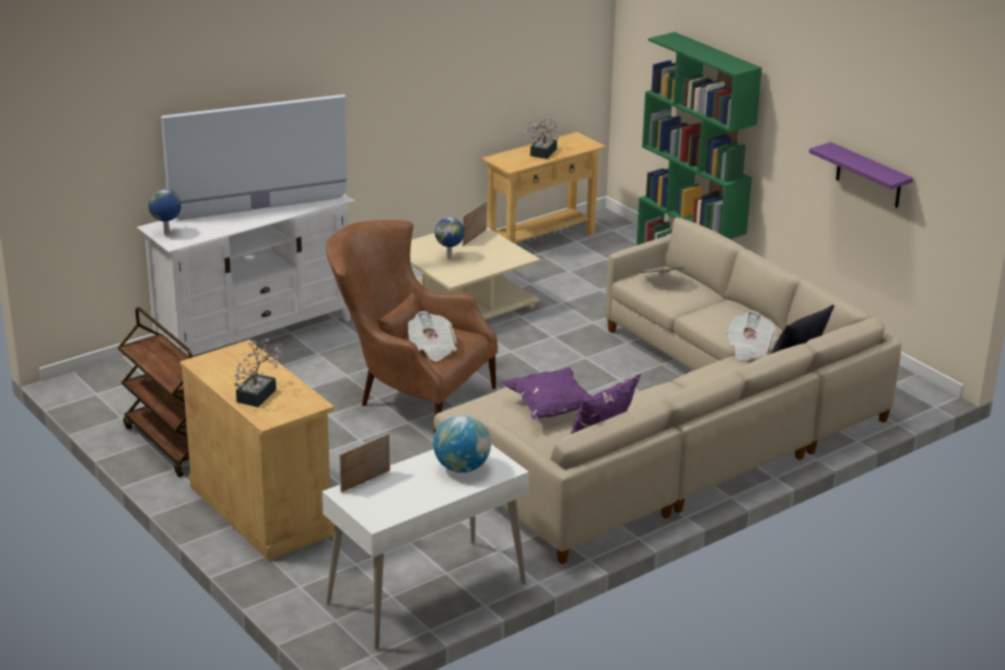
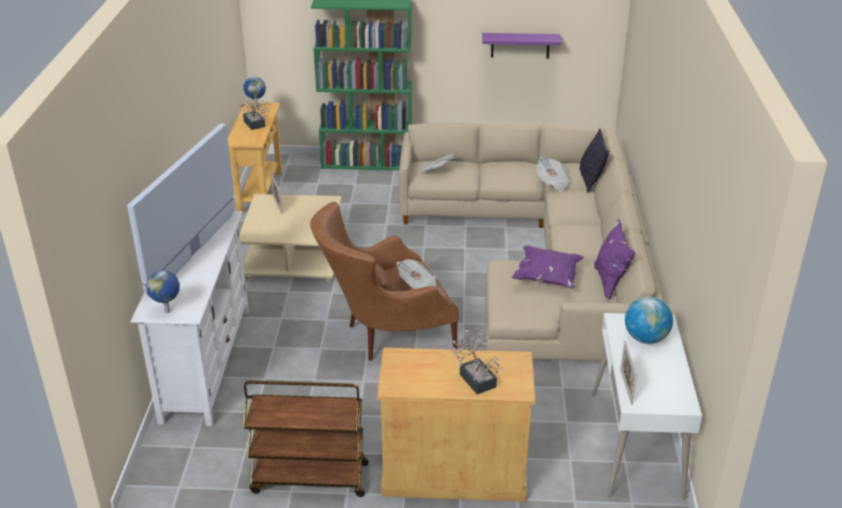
camera: 50 degrees left, 5 degrees up
(450, 258) = (290, 225): globe -> globe (256, 107)

